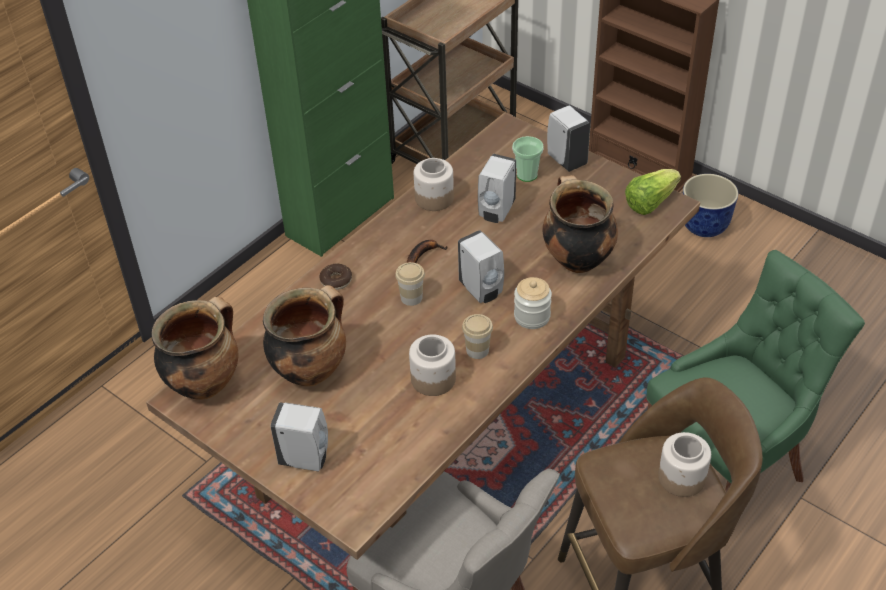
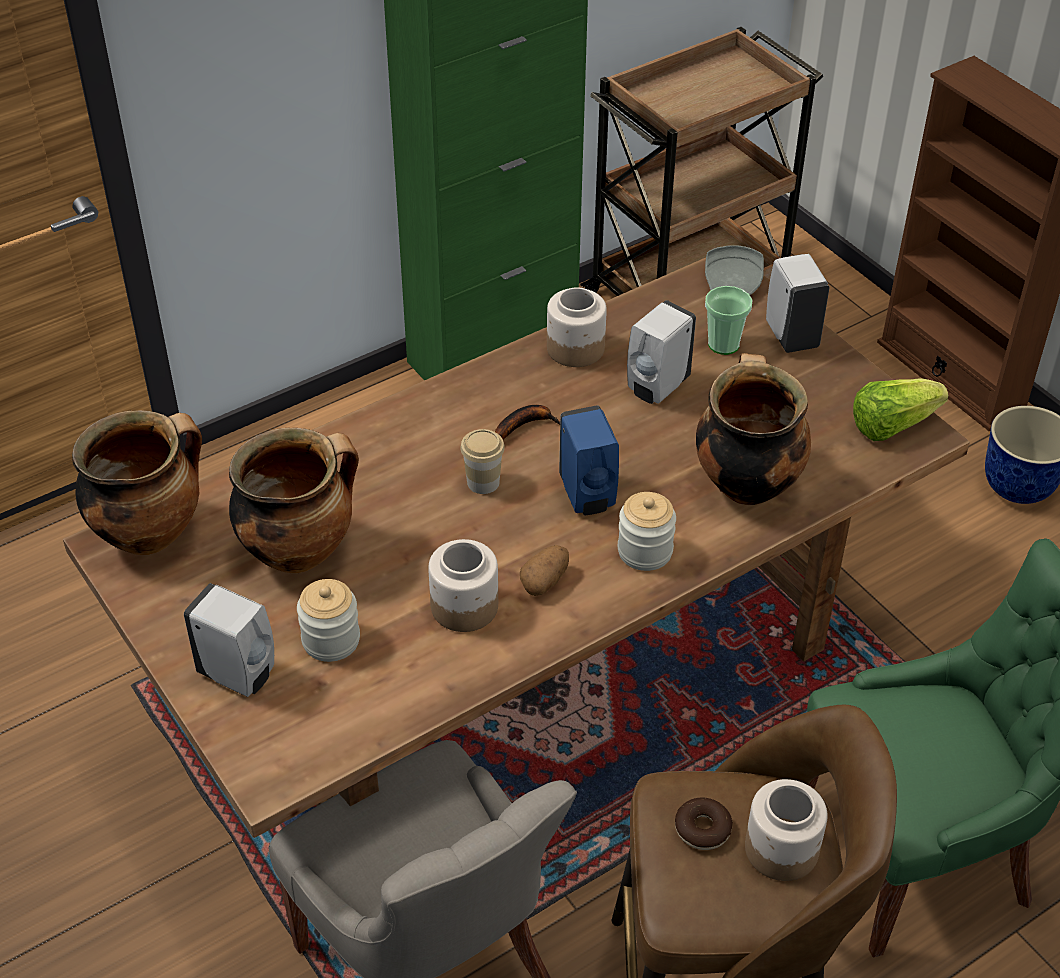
camera: 15 degrees right, 0 degrees up
(336, 280) = (388, 433): donut -> donut (702, 829)
(356, 422) = (331, 640): none -> jar
(477, 350) = (545, 581): cup -> potato
(482, 291) = (587, 496): white soap dispenser -> blue soap dispenser
(517, 136) = (733, 285): none -> grey plate

